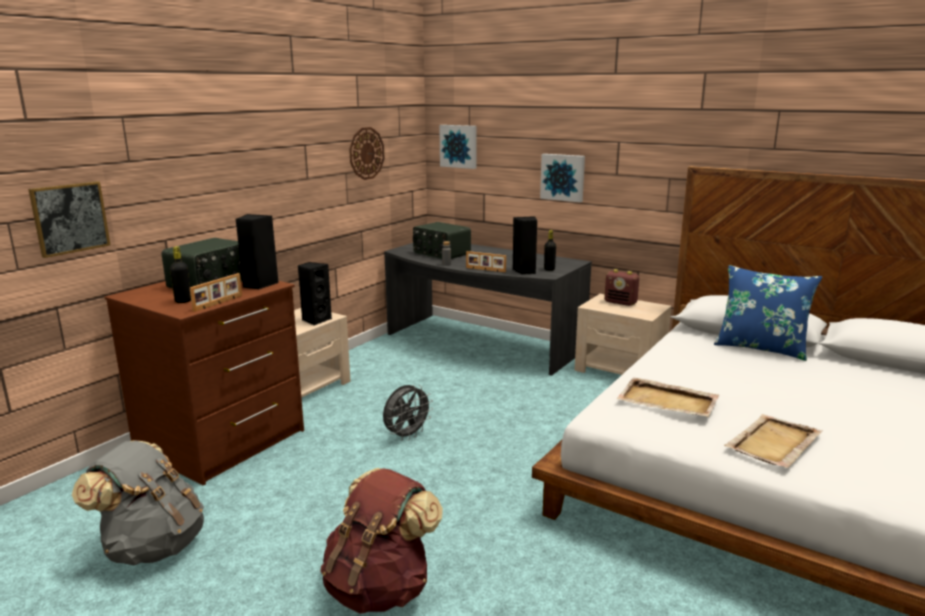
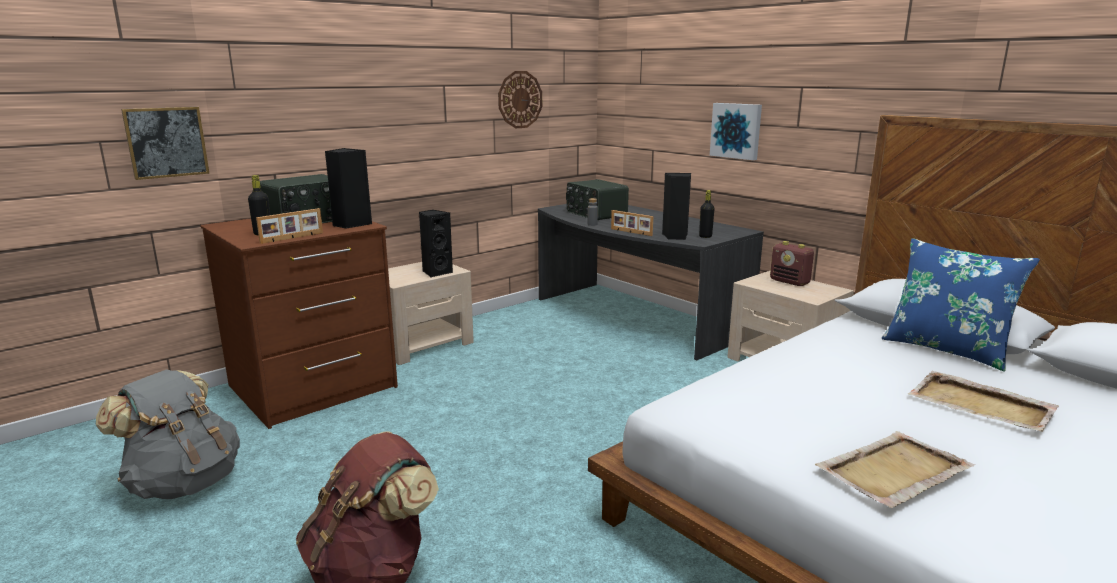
camera: 15 degrees right, 0 degrees up
(407, 435) = (499, 406): grey fan -> none
(459, 146) = (629, 96): picture -> none
(668, 401) = (774, 399): beige tray -> beige tray (981, 405)

